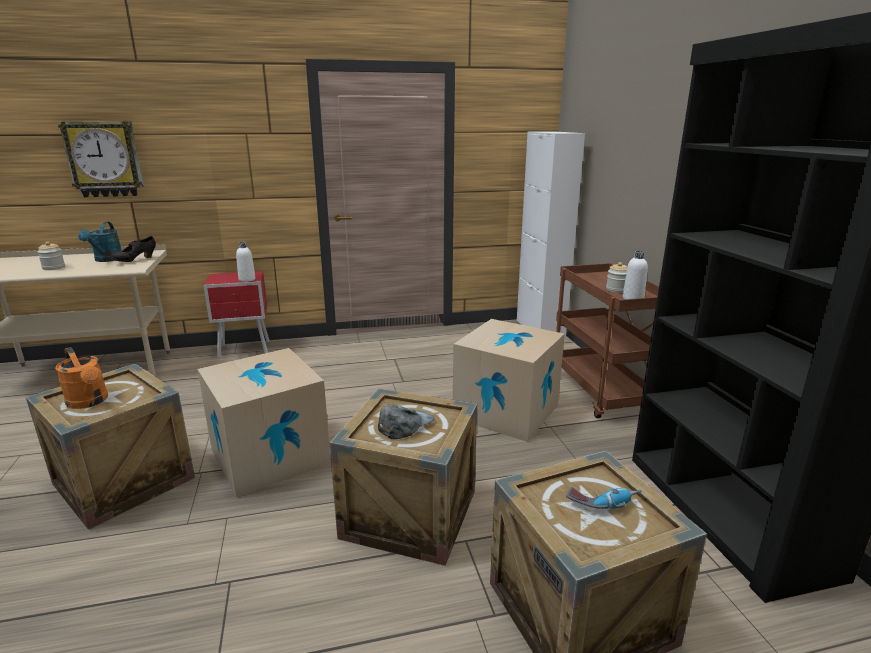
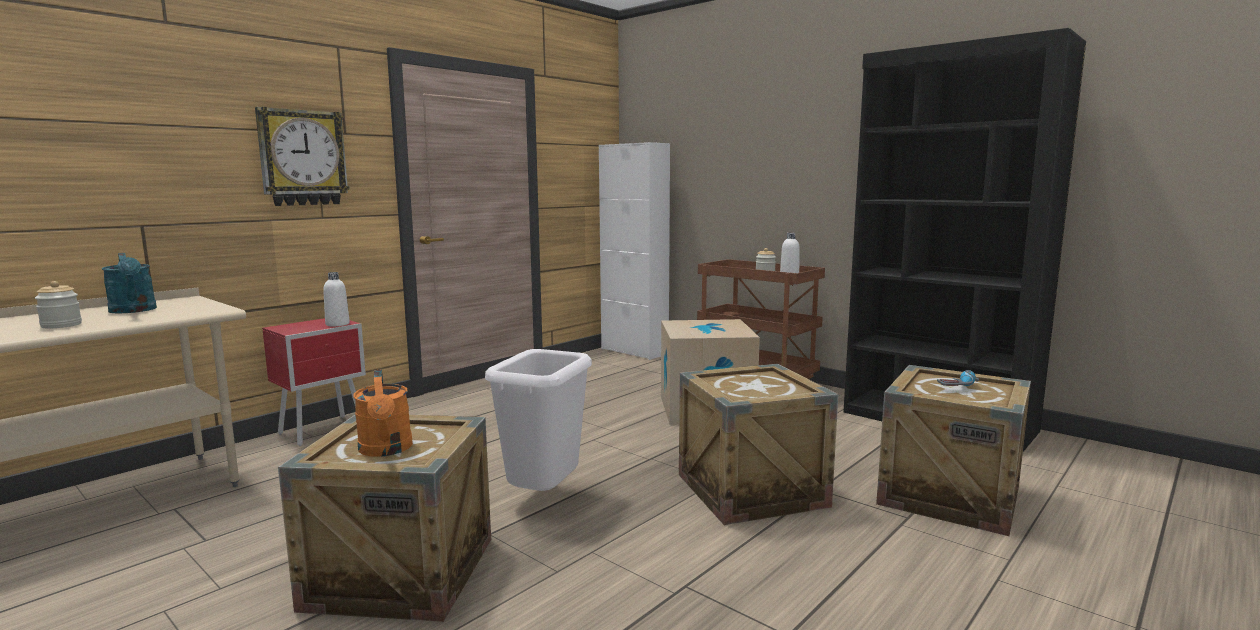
camera: 35 degrees left, 10 degrees down
(90, 402) = (386, 450): orange watering can -> orange watering can turned 60 degrees clockwise
(104, 159) = (104, 160): wall clock -> wall clock (302, 158)
(135, 260) = (189, 306): black shoe -> none
(269, 456) = (544, 498): cardboard box -> white trash can
(405, 425) = (753, 386): grey cap -> none

